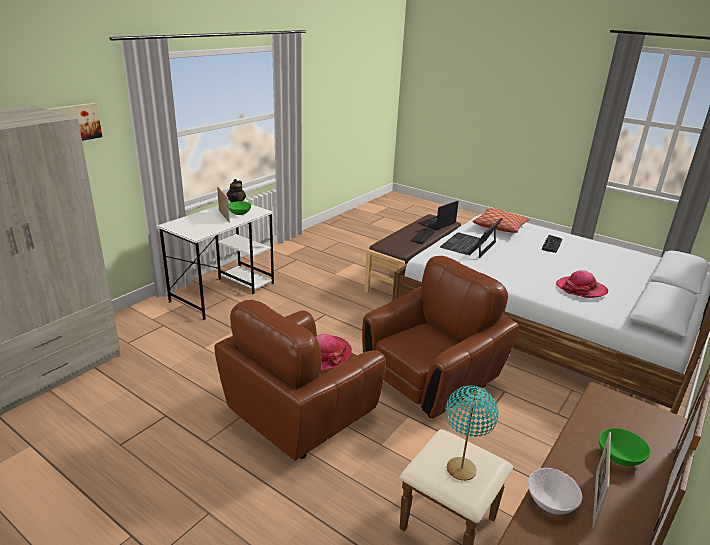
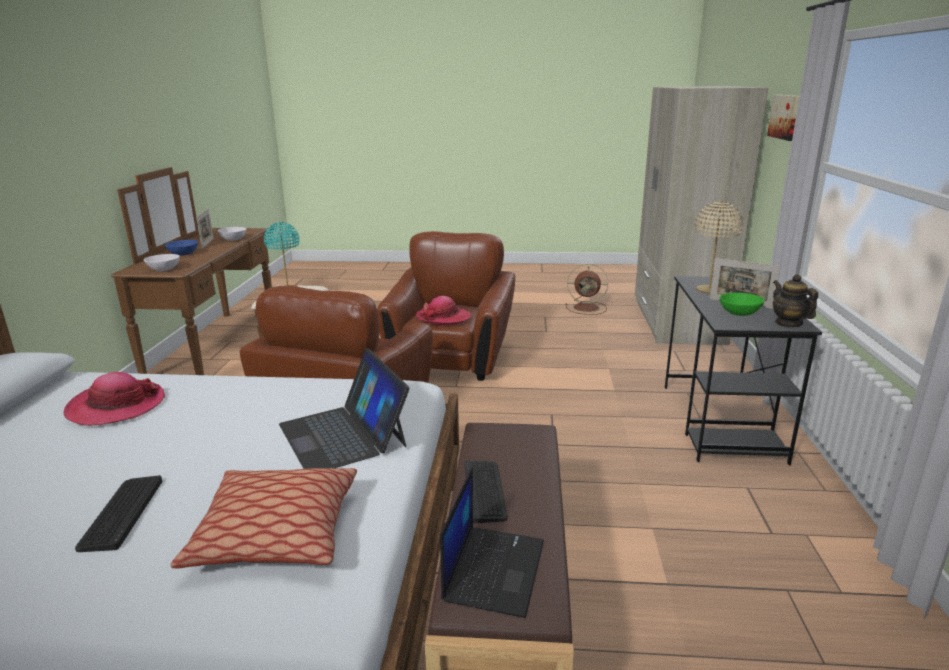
camera: 150 degrees right, 5 degrees down
(51, 439) = (587, 308): none -> brown fan
(212, 226) = (709, 290): none -> beige table lamp
(224, 292) = (721, 422): white desk -> black desk
(469, 245) = (343, 434): laptop -> laptop turned 150 degrees clockwise
(620, 457) = (183, 254): green bowl -> blue bowl
(622, 405) = (164, 269): none -> white bowl

